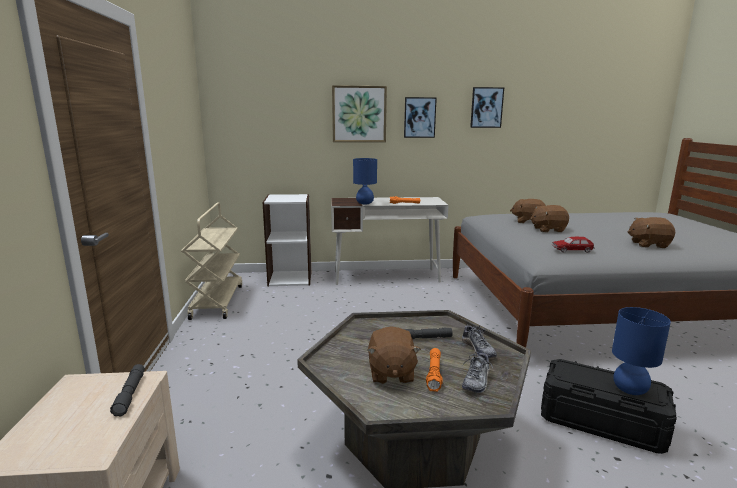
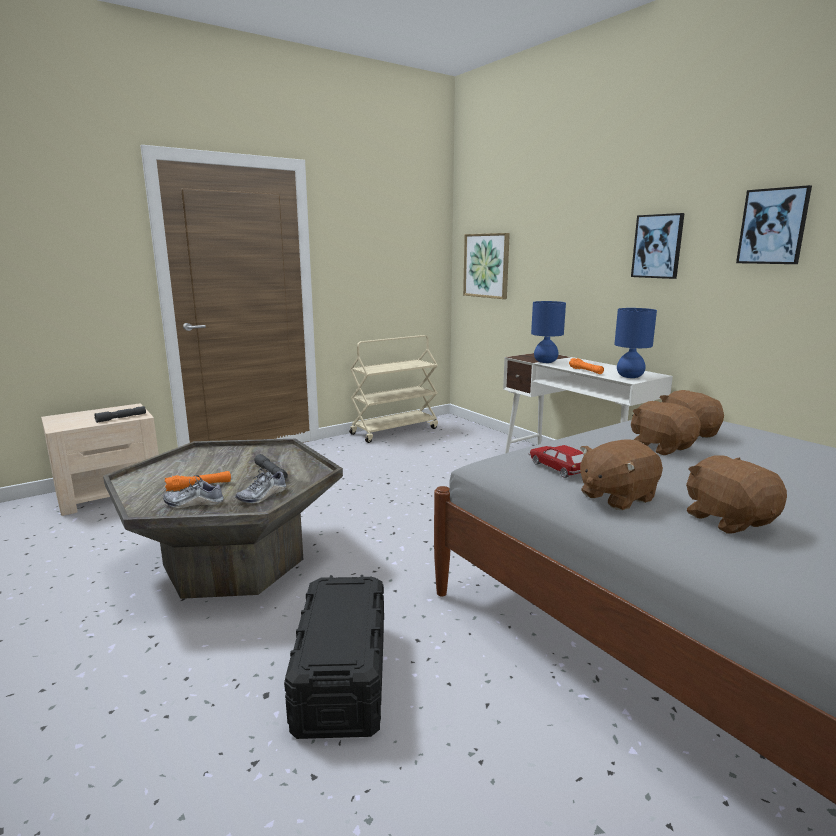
camera: 60 degrees right, 0 degrees up
(290, 278) = (485, 437): white bookcase -> none
(359, 114) = (582, 242): picture -> picture (487, 265)
(391, 373) = (193, 473): brown plush toy -> brown plush toy (616, 497)
(629, 389) = (329, 636): blue table lamp -> blue table lamp (630, 376)

